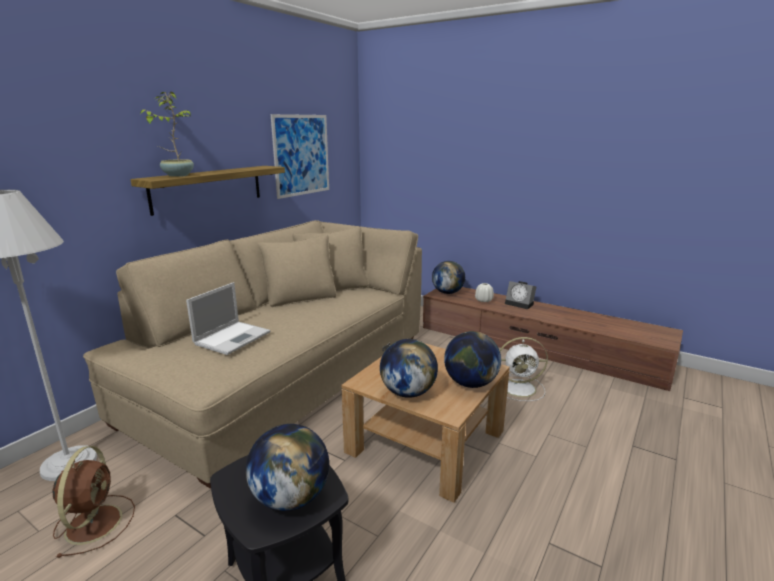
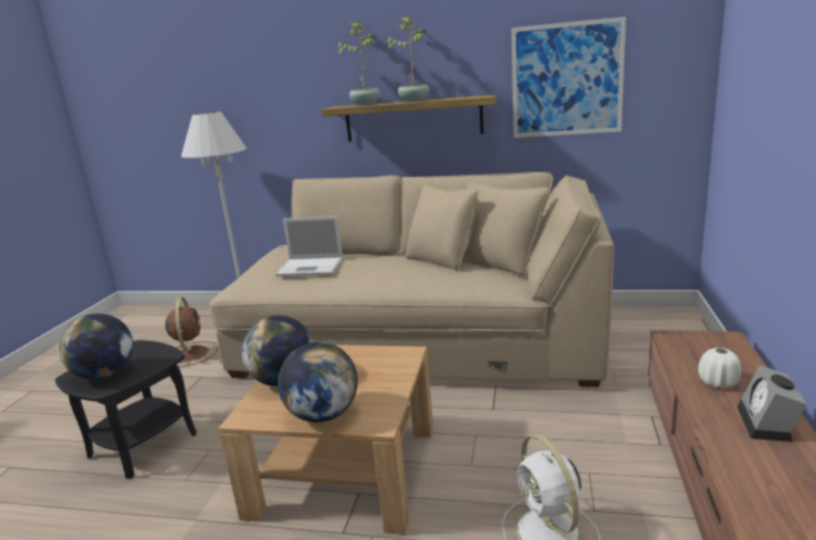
camera: 70 degrees right, 0 degrees up
(95, 522) = (191, 353): brown fan -> brown fan turned 75 degrees counterclockwise
(220, 171) = (414, 101): none -> potted plant
(447, 292) = (698, 344): globe -> none

